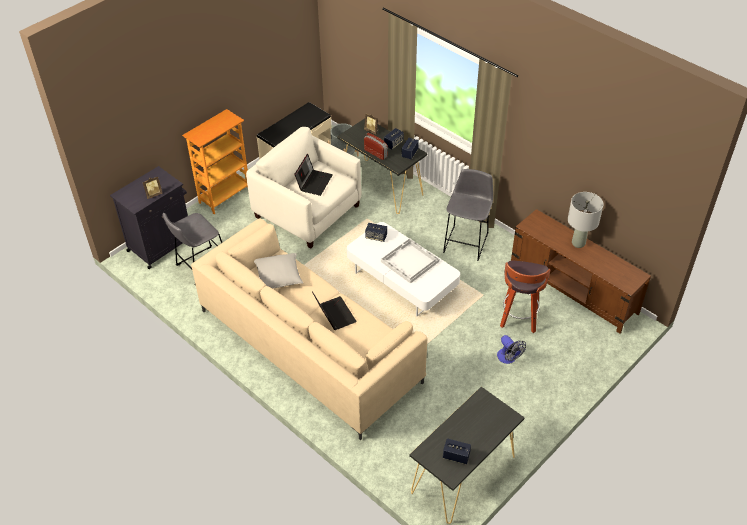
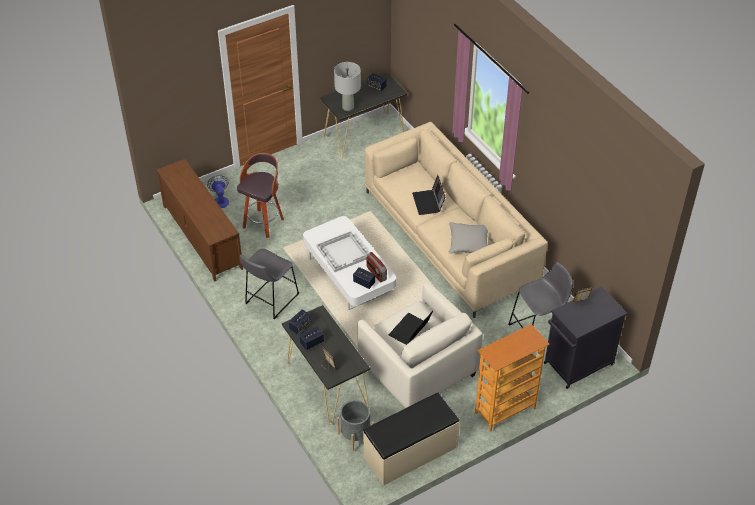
camera: 165 degrees left, 0 degrees up
(376, 153) = (336, 335): radio -> radio (376, 273)
(508, 358) = (291, 195): fan -> fan (220, 200)
(578, 243) = (195, 206): grey table lamp -> grey table lamp (348, 107)

